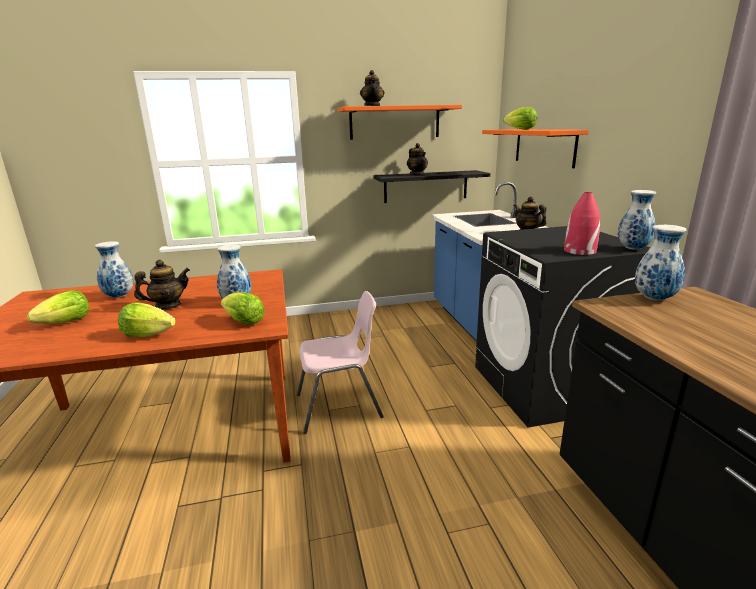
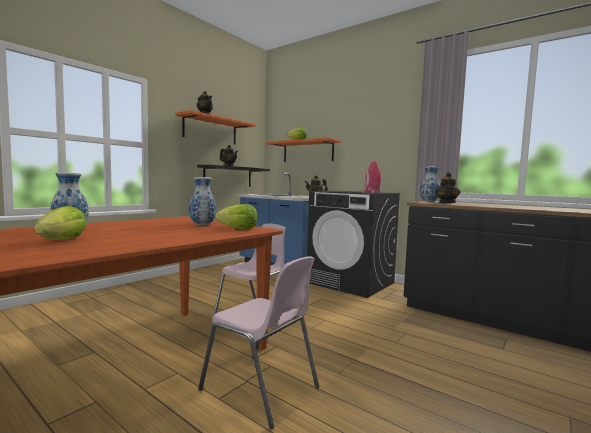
camera: 40 degrees left, 15 degrees down
(148, 335) = (180, 237): lettuce -> none
(167, 306) = (146, 229): teapot -> teapot (446, 203)
(217, 516) = (261, 389): none -> pink chair
(632, 248) = (388, 192): vase -> none

